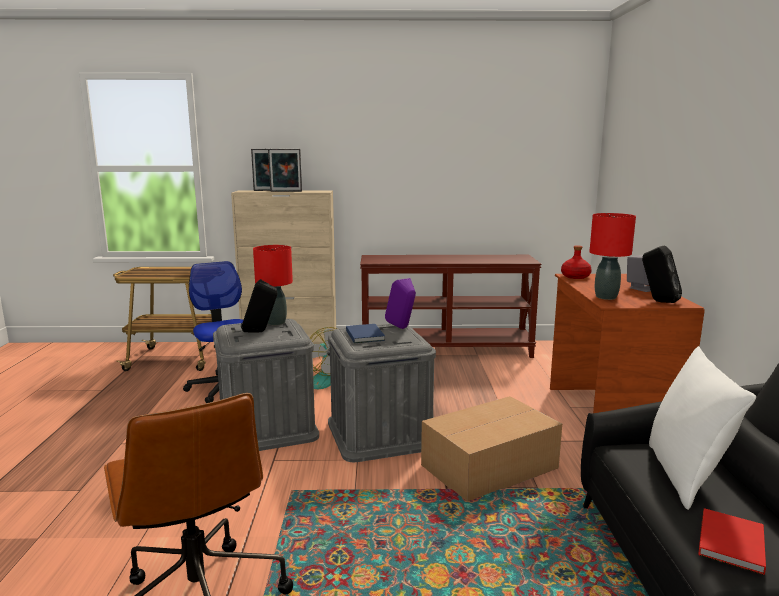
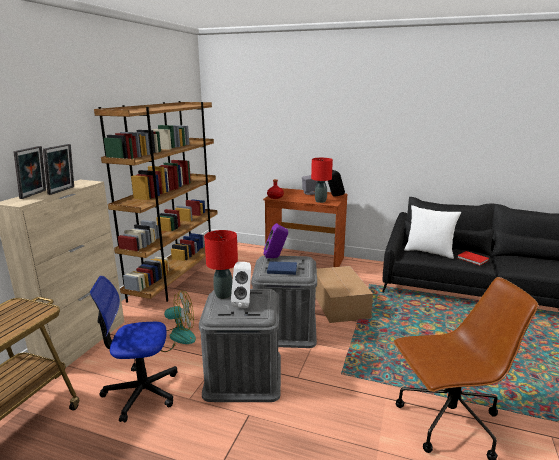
camera: 70 degrees left, 5 degrees up
(260, 332) = (244, 303): black speaker -> white speaker
(446, 350) = (177, 278): brown console table -> brown bookcase

